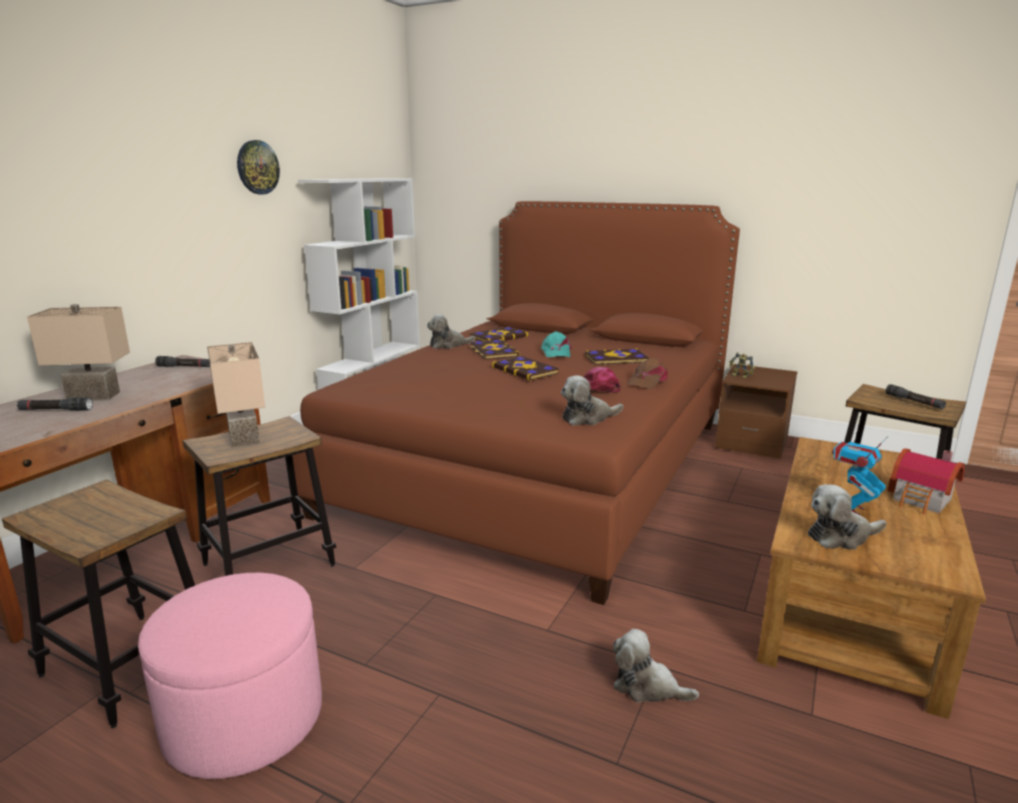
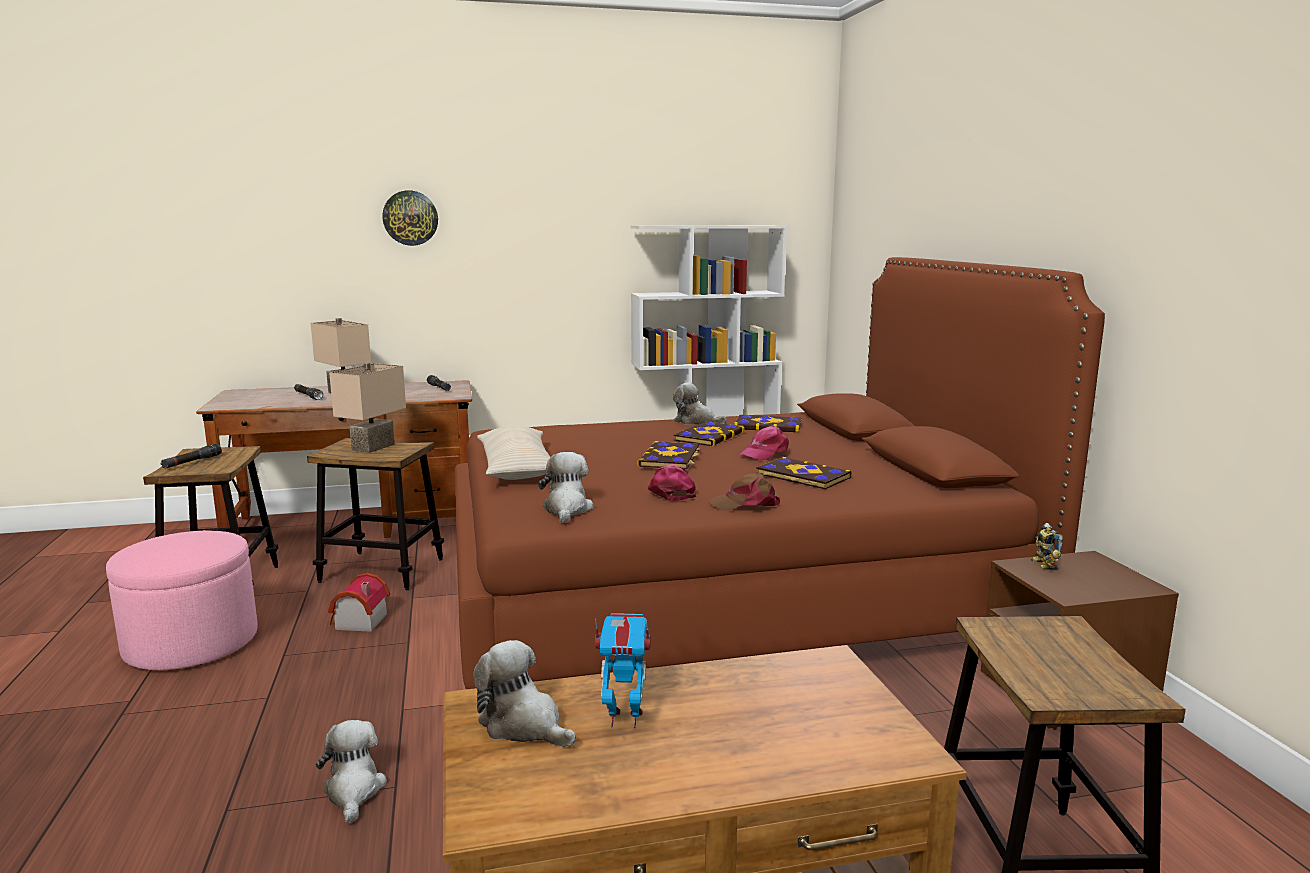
camera: 50 degrees right, 5 degrees down
(257, 167) = (582, 212): wall clock -> wall clock (410, 218)
(460, 407) = (517, 468): none -> beige pillow
(556, 352) = (765, 453): turquoise cap -> pink cap
(587, 418) = (566, 509): plush toy -> plush toy turned 60 degrees clockwise
(914, 402) = (1066, 665): black flashlight -> black flashlight (192, 462)
(922, 501) = (731, 767): toy house -> toy house (357, 622)

